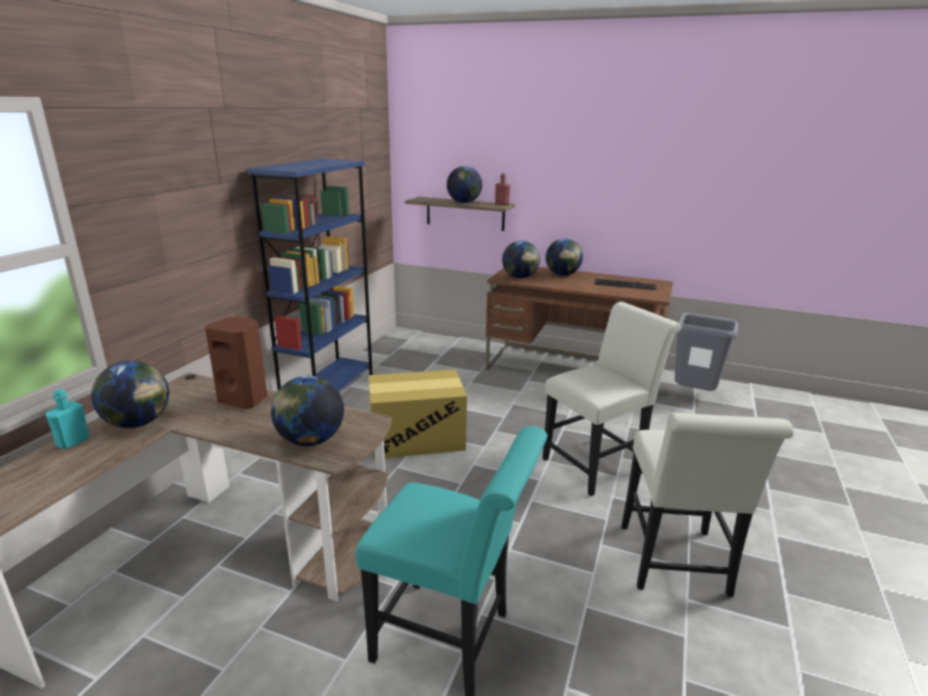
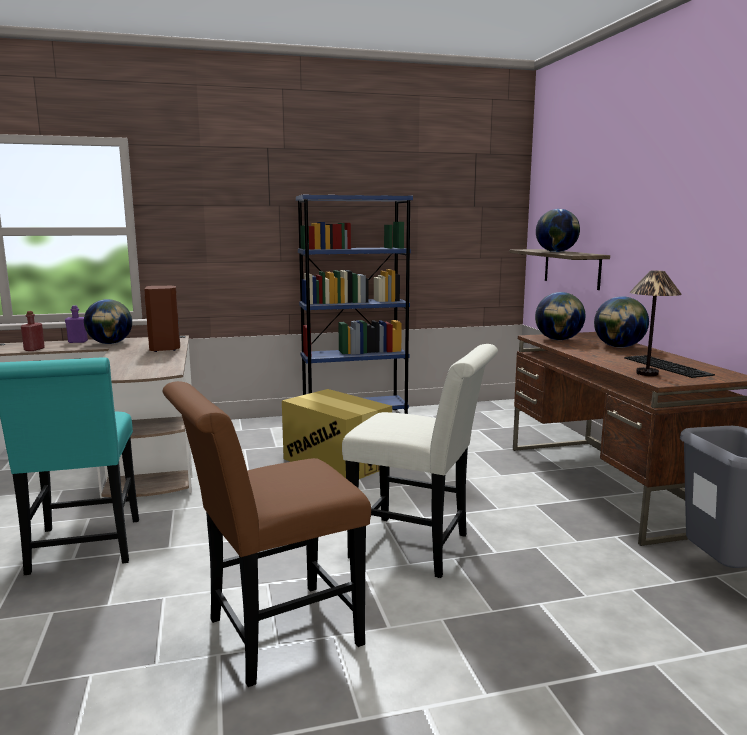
camera: 55 degrees right, 10 degrees down
(73, 442) = (78, 342): turquoise bottle -> purple bottle
(310, 440) = (123, 368): globe -> none
(502, 204) = (591, 254): red bottle -> red bottle (34, 349)
(637, 293) = (647, 373): none -> table lamp
(675, 565) = (273, 635): white chair -> brown chair

